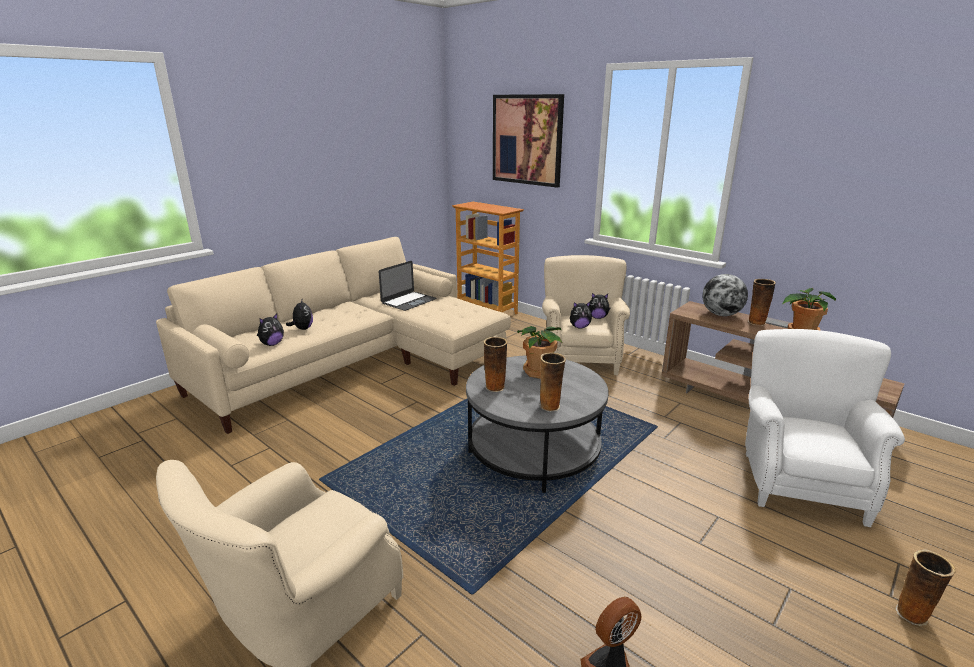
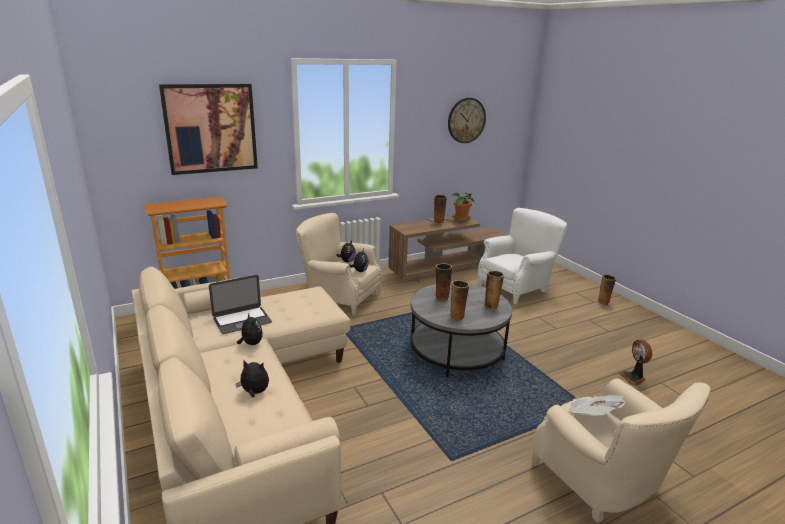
camera: 70 degrees left, 0 degrees up
(272, 344) = (283, 417): plush toy -> plush toy (251, 343)
(327, 523) = (591, 415): none -> newspaper
(409, 301) = (242, 320): laptop -> laptop turned 90 degrees clockwise
(538, 371) = (441, 298): potted plant -> vase
(721, 314) = (419, 225): globe -> none
(799, 479) = (515, 287): white armchair -> white armchair turned 105 degrees clockwise
(892, 167) = (466, 120): none -> wall clock

